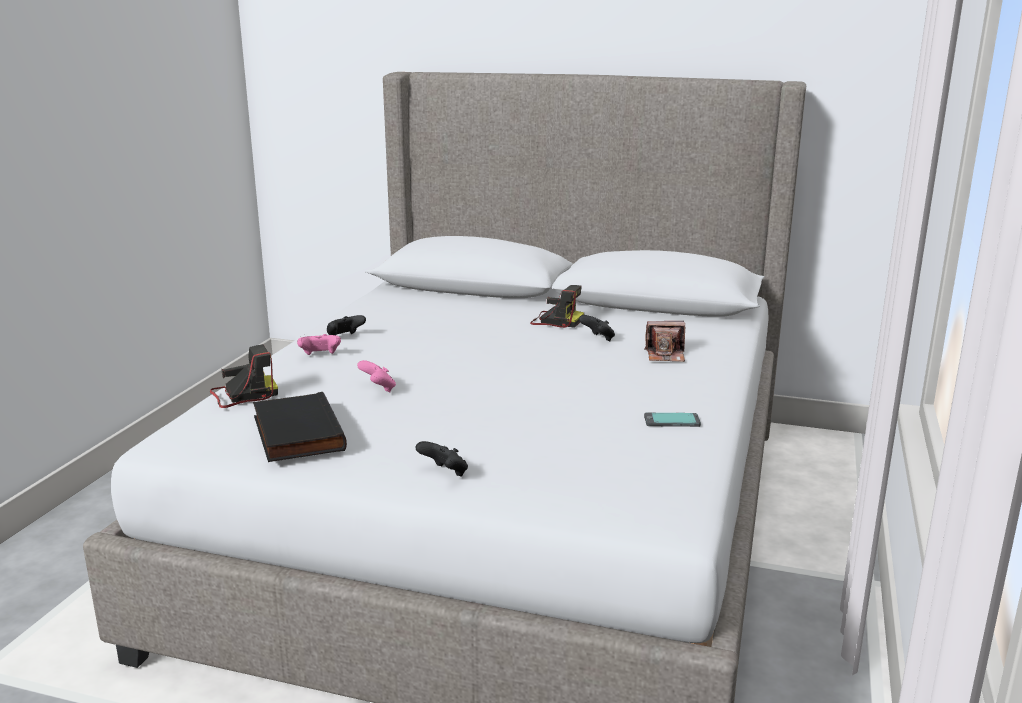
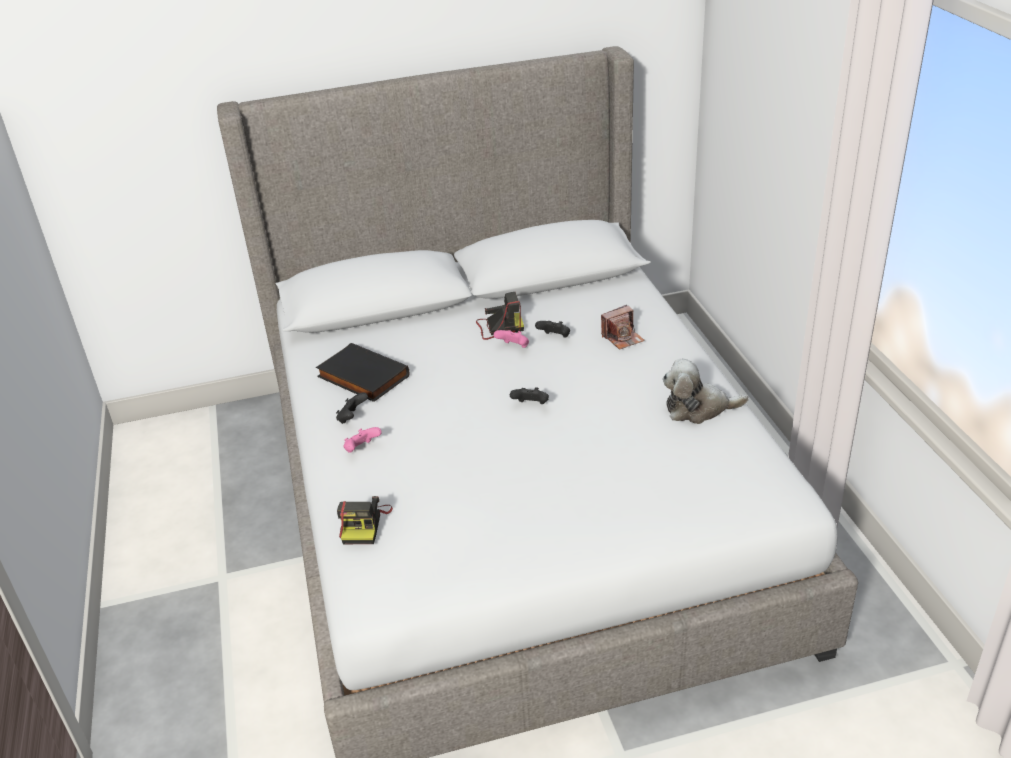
camera: 30 degrees left, 15 degrees up
(243, 395) = (364, 524): camera -> camera turned 150 degrees clockwise
(295, 433) = (466, 545): black book -> black book (361, 377)
(378, 389) = (465, 468): pink game controller -> pink game controller (513, 347)
(444, 473) = (613, 530): black game controller -> black game controller (531, 406)
(672, 421) = (698, 408): phone -> plush toy

